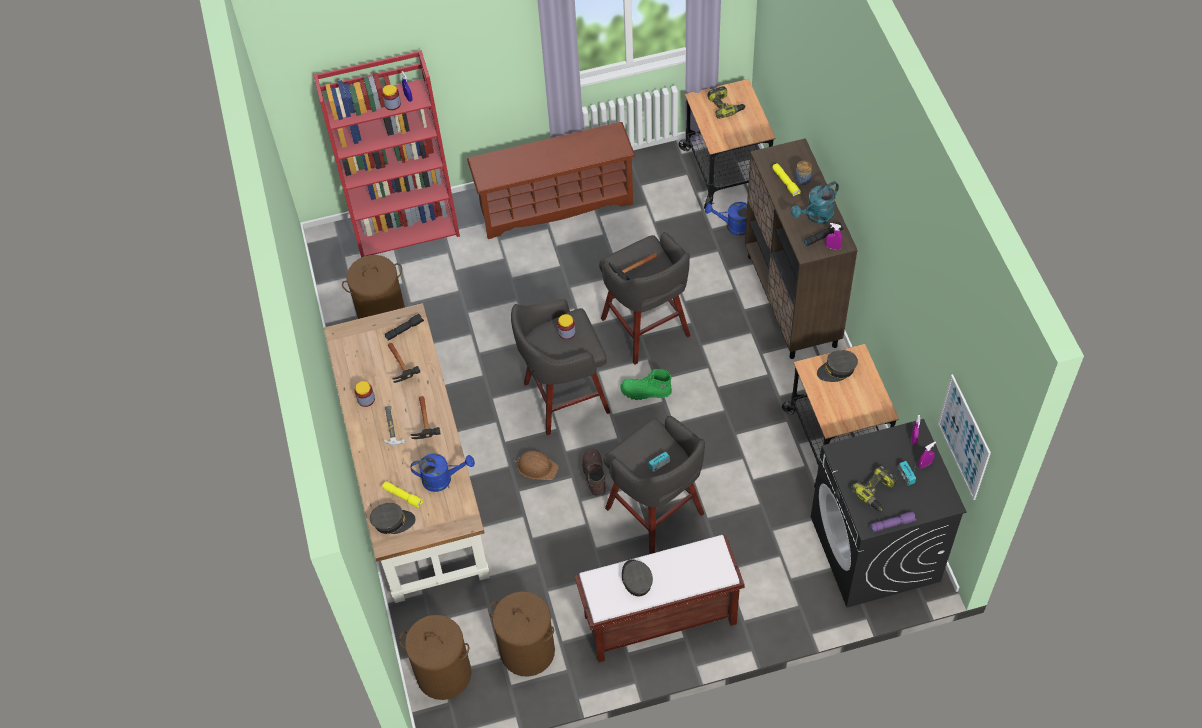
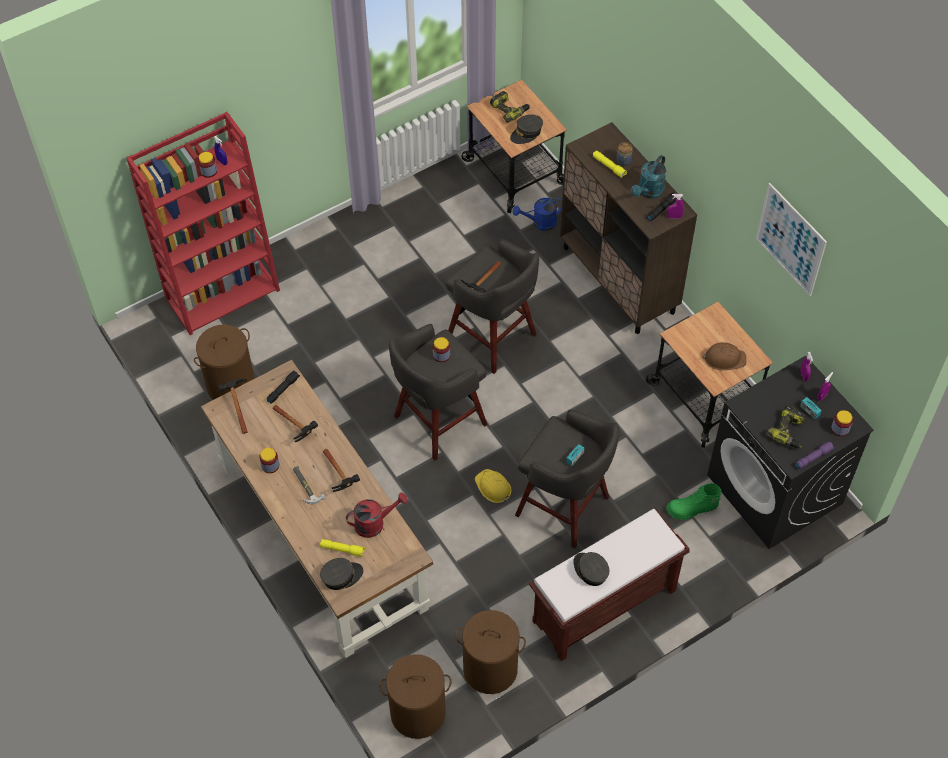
camera: 20 degrees left, 0 degrees up
(356, 334) = (236, 405): none -> hammer
(442, 479) = (374, 523): blue watering can -> red watering can
(536, 467) = (435, 493): brown hard hat -> brown hard hat (724, 358)
(555, 204) = (362, 239): brown shoe rack -> none
(594, 475) = (493, 487): brown boot -> yellow hard hat
(646, 392) = (514, 397): green boot -> green boot (692, 509)
(837, 370) = (702, 331): grey cap -> grey cap (526, 133)
(931, 501) = (840, 428): none -> jar
(964, 437) = (861, 361): picture -> picture (790, 239)

